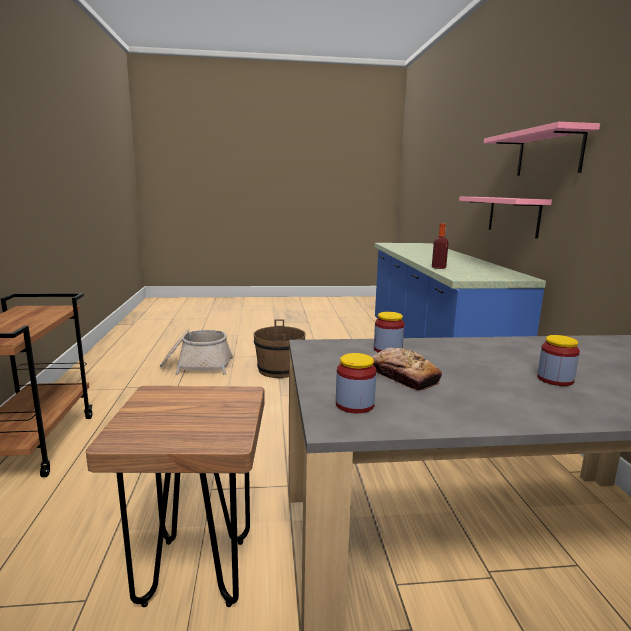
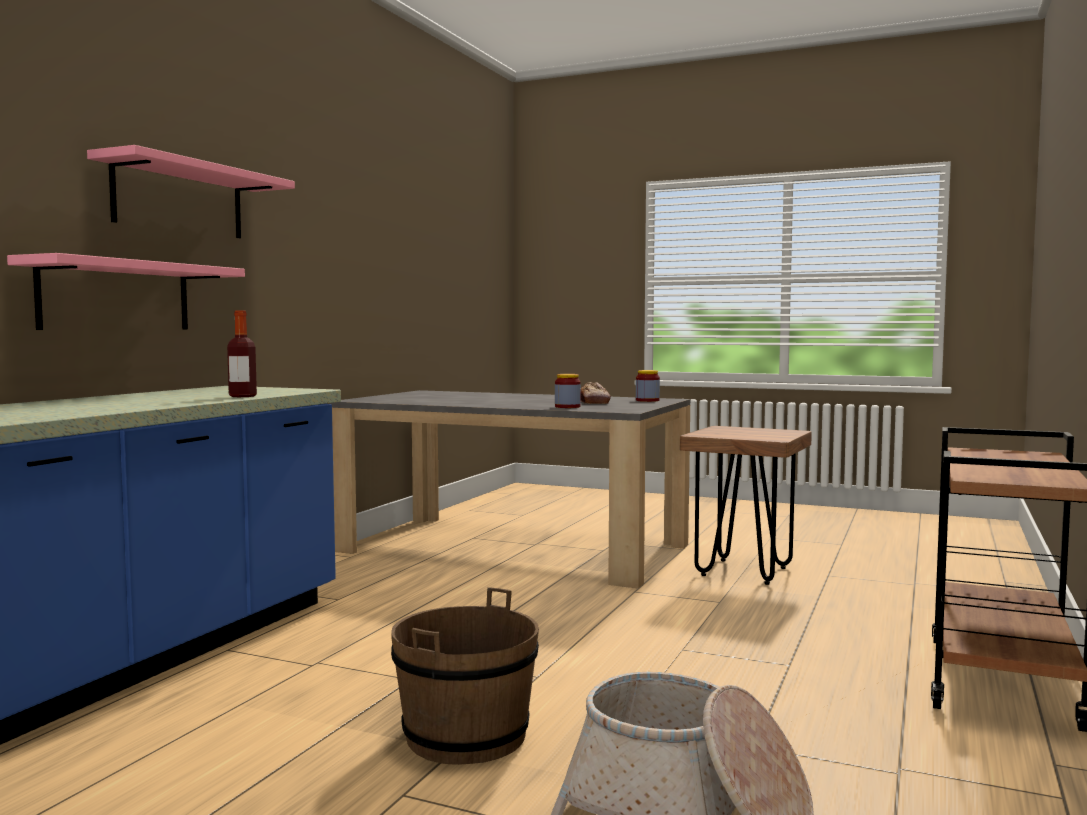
camera: 150 degrees left, 10 degrees down
(555, 379) = (500, 398): jar -> none

